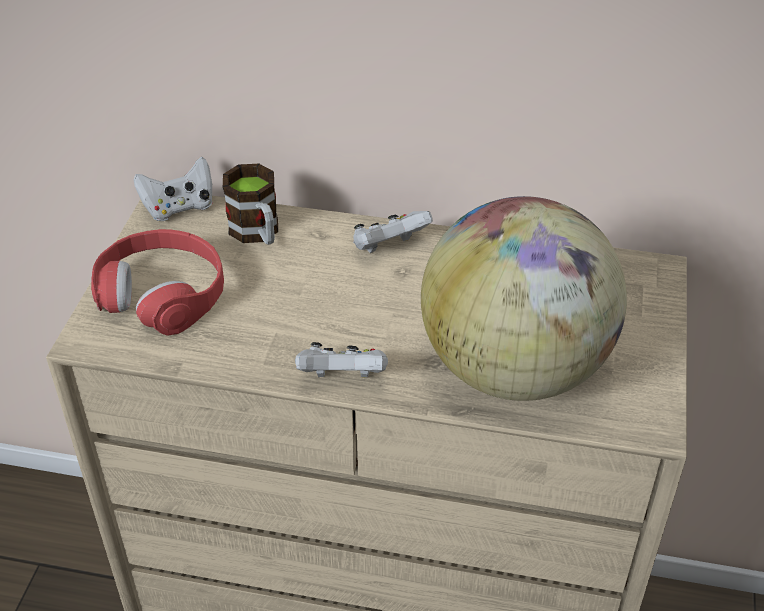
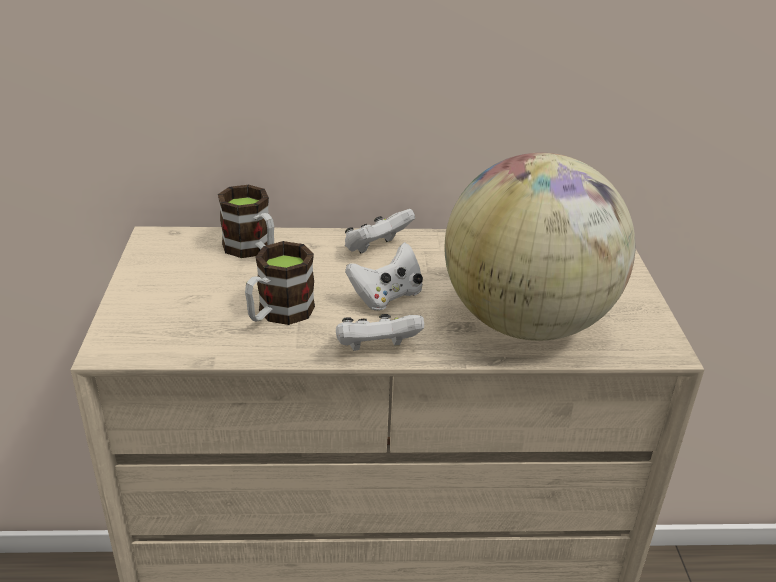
camera: 15 degrees left, 10 degrees down
(162, 293) = (176, 304): red headphones -> none
(179, 207) = (171, 238): white game controller -> white game controller (387, 296)
(258, 320) = (278, 314): none -> mug

